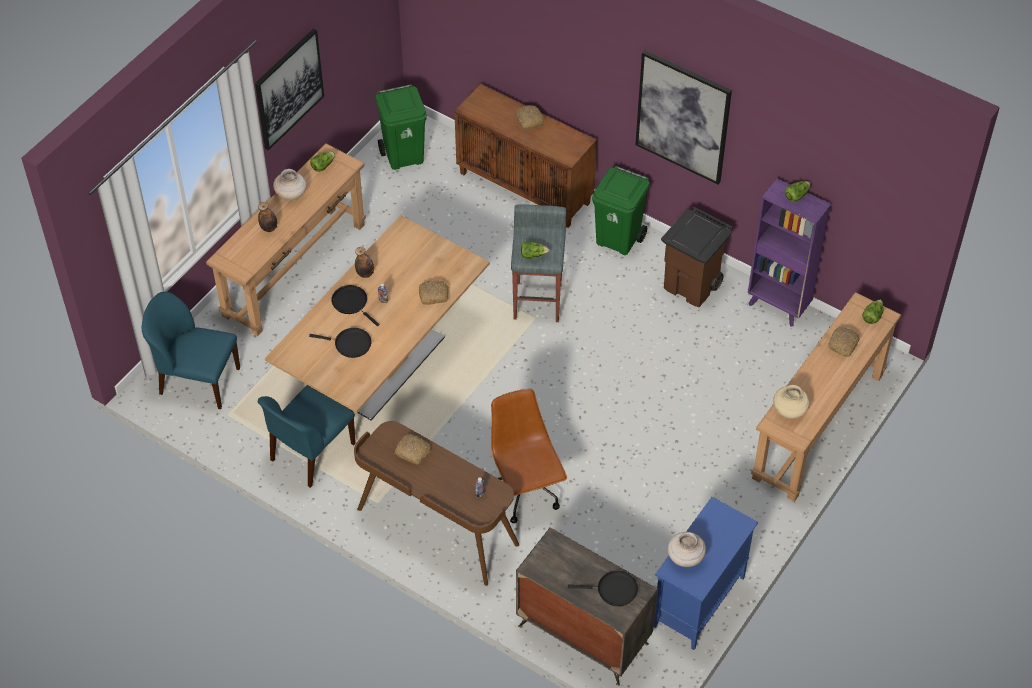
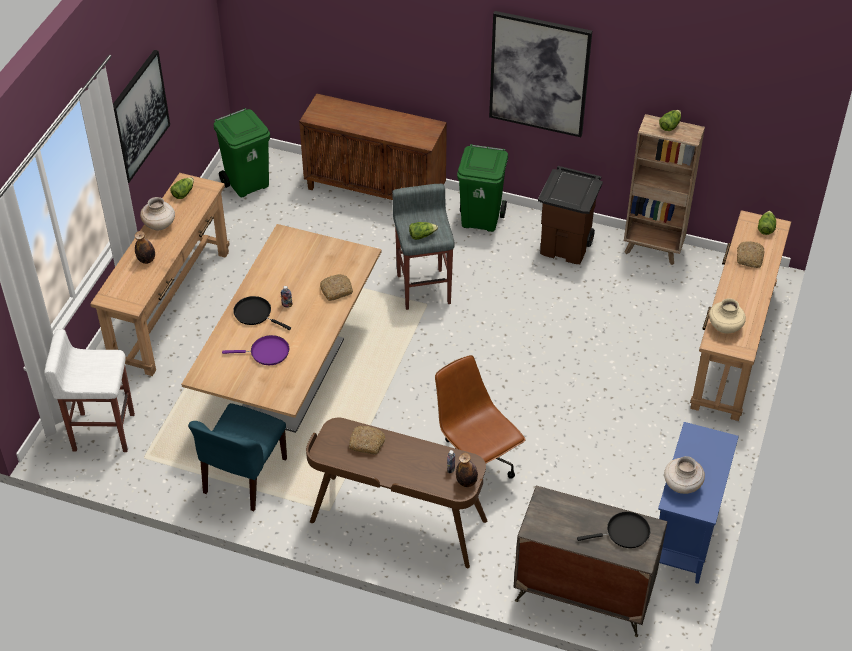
camera: 15 degrees left, 5 degrees down
(198, 381) = (102, 431): blue chair -> white stool
(350, 344) = (266, 352): black frying pan -> purple frying pan
(365, 273) = (260, 283): bottle -> bottle (466, 482)
(528, 120) = (374, 116): bread -> none
(778, 306) = (653, 249): purple bookcase -> brown bookcase

